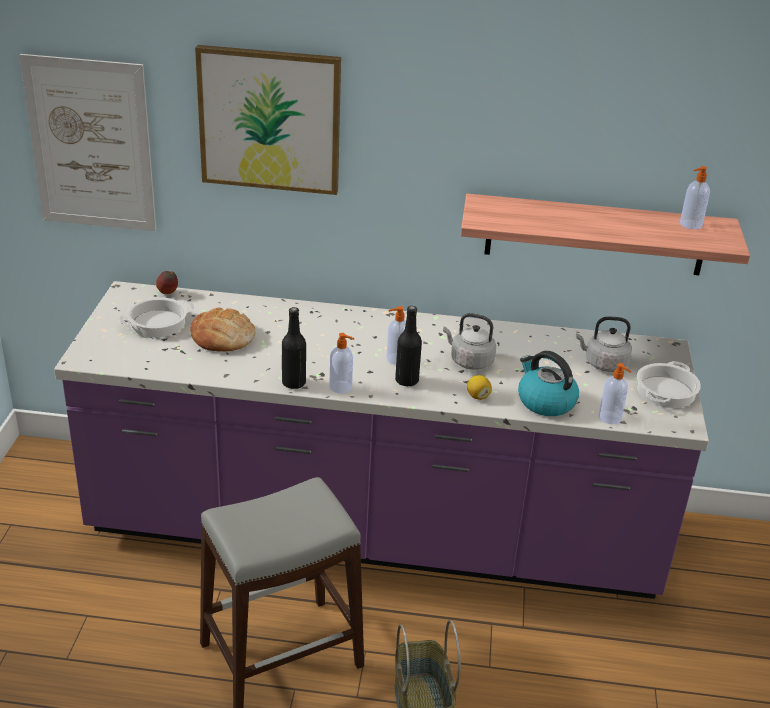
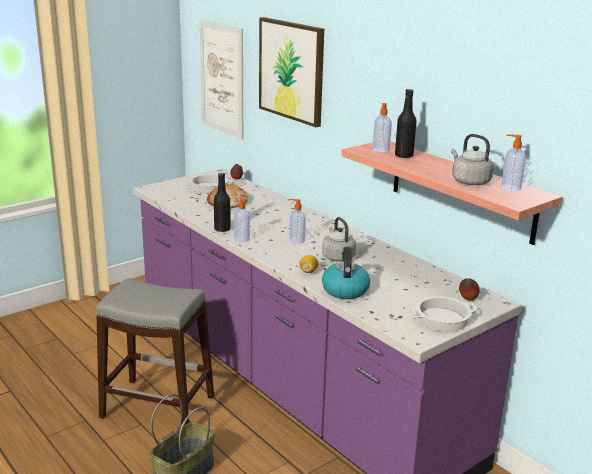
camera: 45 degrees right, 10 degrees down
(407, 381) = (282, 250): black bottle -> black bottle (404, 156)
(603, 364) = (425, 290): grey kettle -> grey kettle (469, 181)
(610, 418) = (372, 313): soap dispenser -> soap dispenser (381, 150)
(647, 356) = (467, 299): none -> apple

